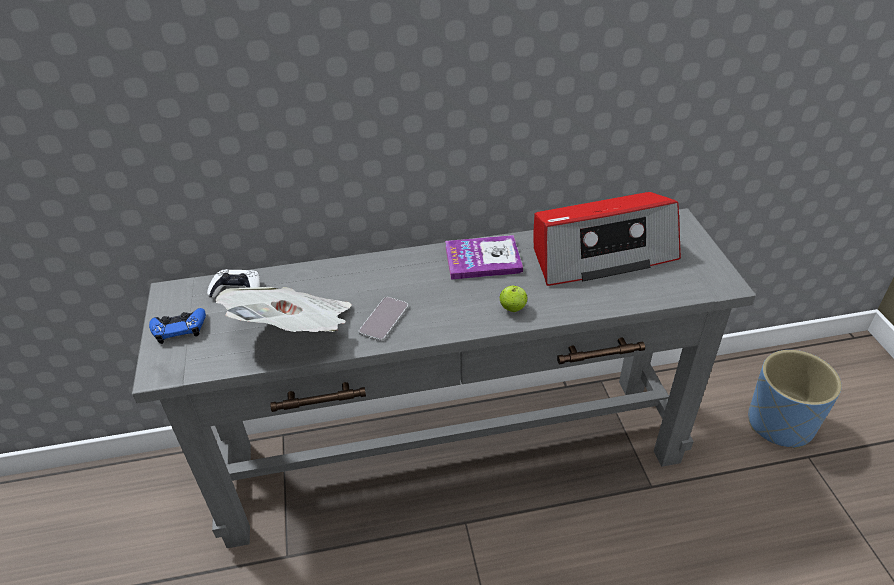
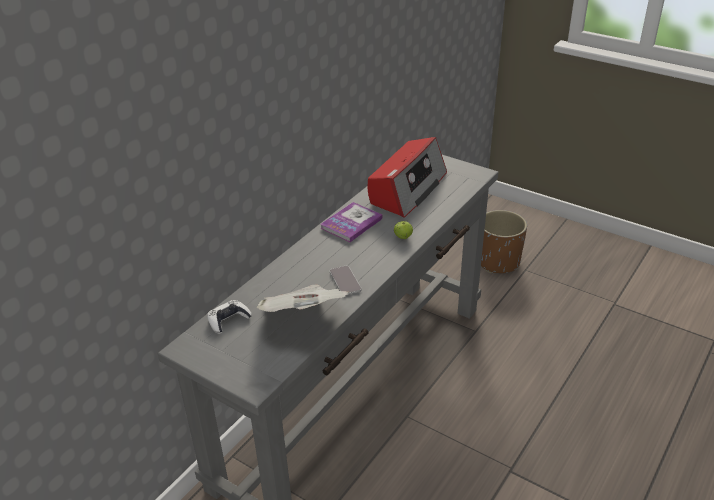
camera: 45 degrees left, 5 degrees down
(179, 328) = (227, 360): blue game controller -> none
(781, 423) = (498, 262): blue planter -> brown planter

